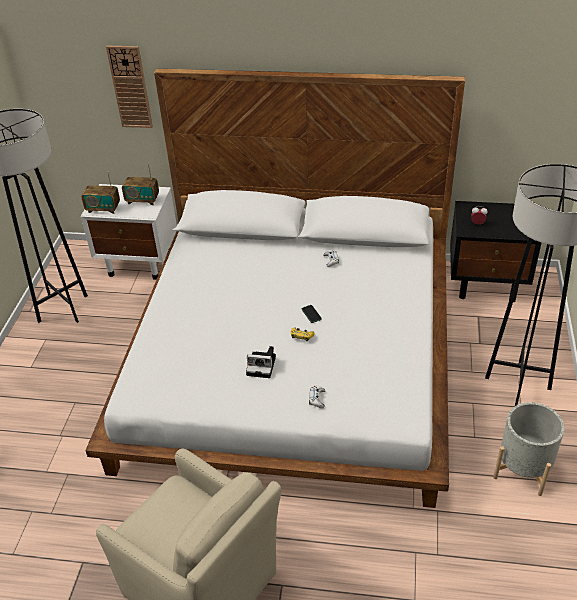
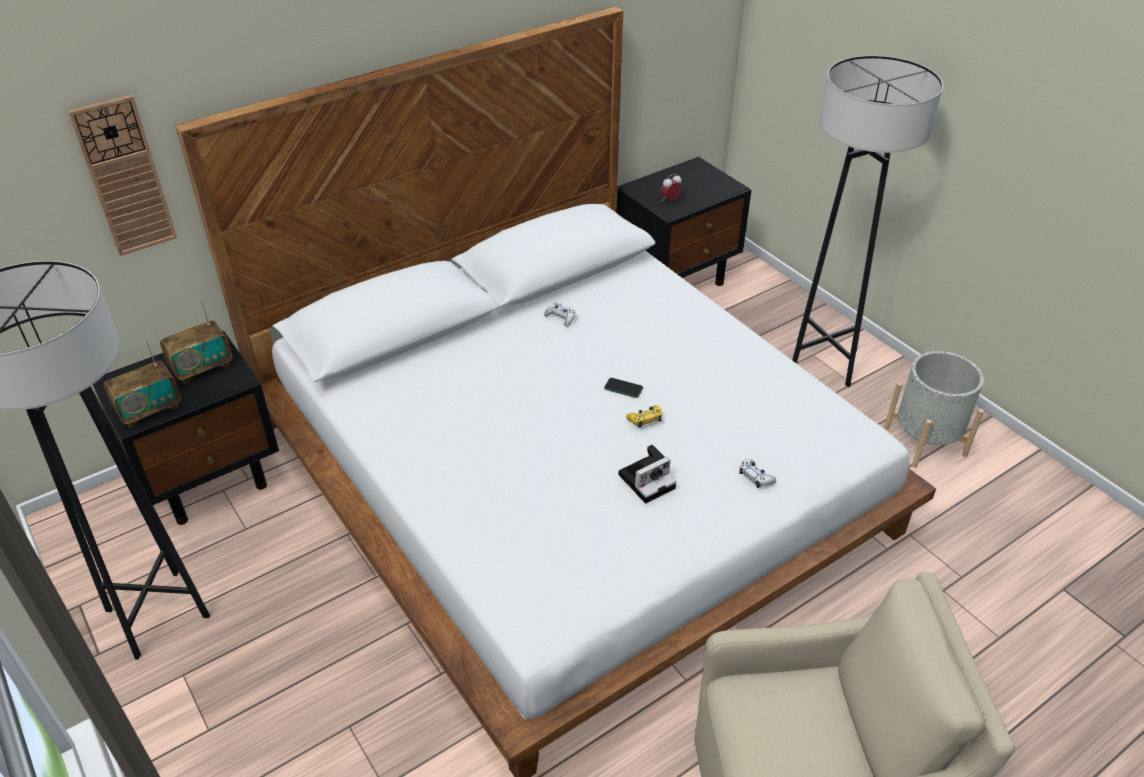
camera: 45 degrees left, 0 degrees up
(140, 262) = (211, 479): white nightstand -> black nightstand

